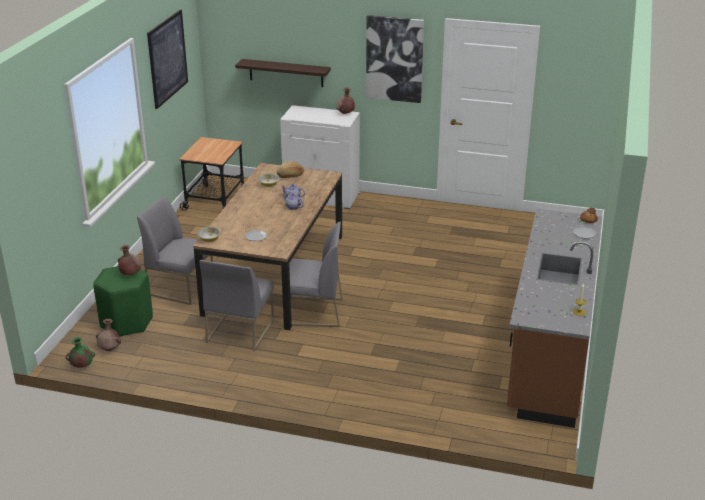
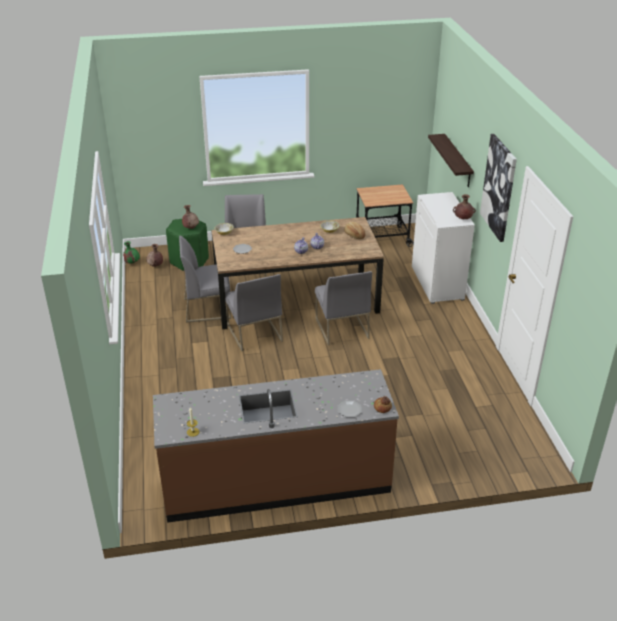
camera: 65 degrees right, 5 degrees up
(167, 58) = (366, 103): picture -> none
(348, 262) = (341, 328): none -> grey chair

